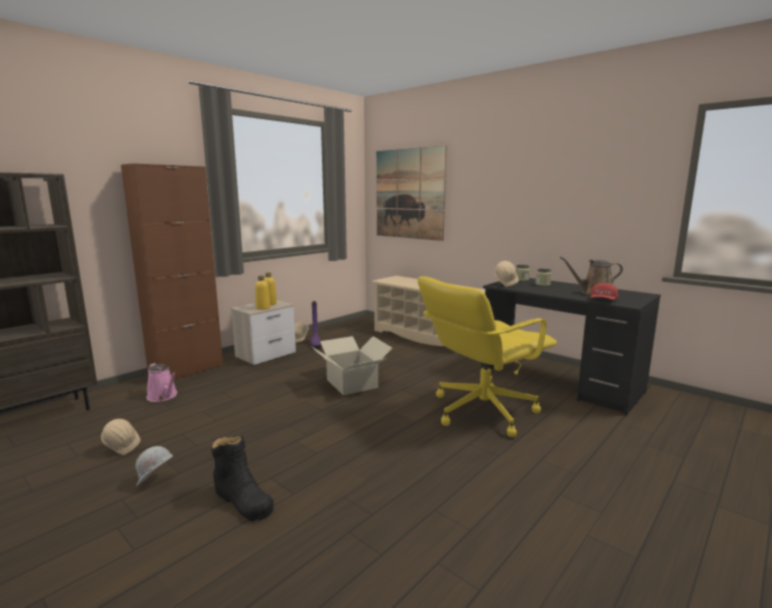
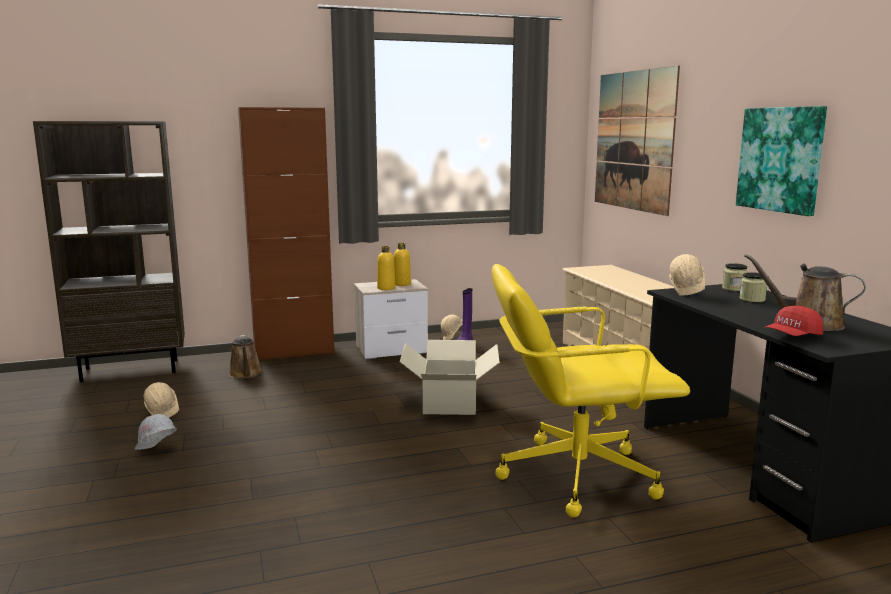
camera: 30 degrees right, 0 degrees up
(163, 396) = (245, 374): pink watering can -> brown watering can
(243, 500) = (204, 490): black boot -> none
(530, 202) = (781, 159): none -> picture

